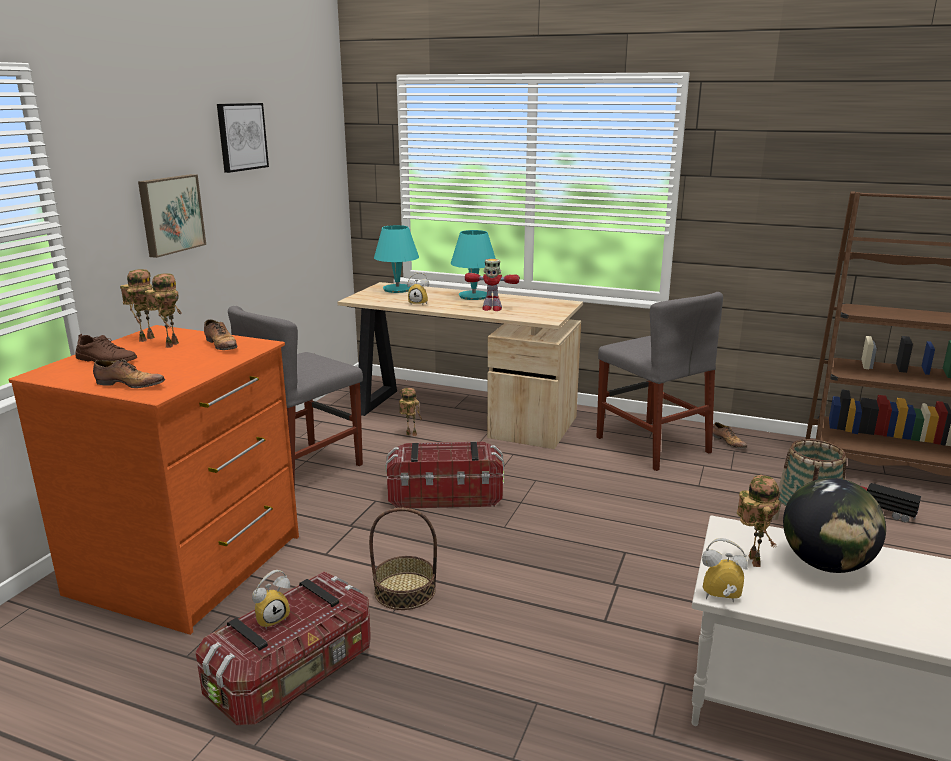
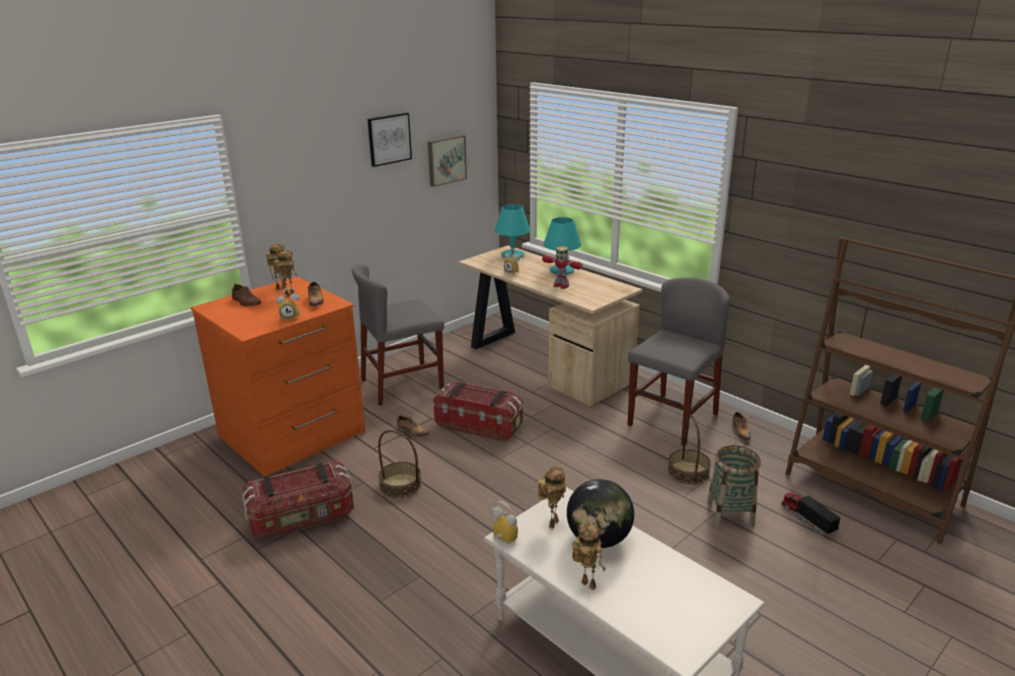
camera: 25 degrees right, 5 degrees up
(129, 384) = (241, 323): shoe -> shoe (412, 431)
(170, 214) = (323, 199): picture -> picture (446, 160)
(272, 618) = (289, 480): alarm clock -> alarm clock (290, 317)
(410, 435) = (494, 372): toy robot -> toy robot (586, 585)
(652, 444) = (672, 419): grey chair -> grey chair turned 135 degrees counterclockwise
(721, 492) = (688, 472): none -> basket

